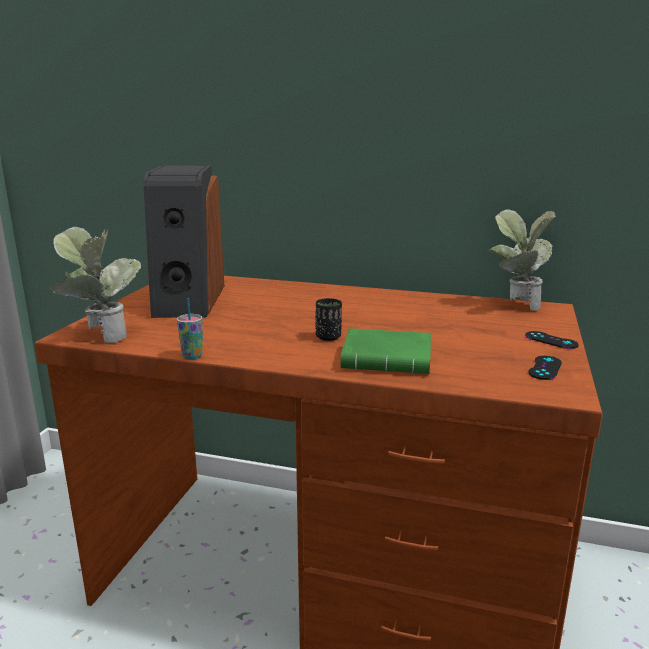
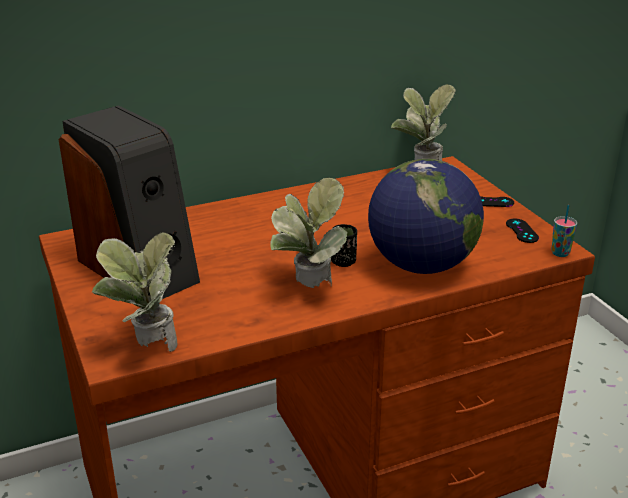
camera: 40 degrees left, 10 degrees up
(192, 356) = (274, 329): cup -> cup (560, 253)
(265, 344) = (307, 290): none -> potted plant
(389, 359) = (421, 265): green book -> globe

